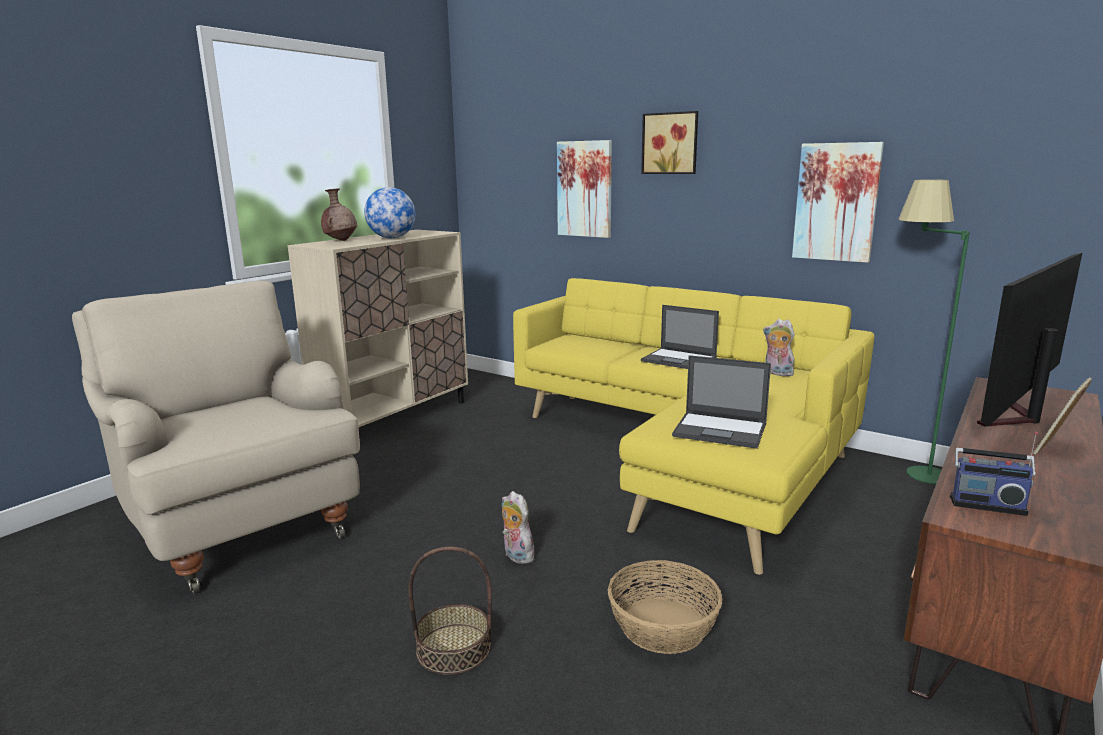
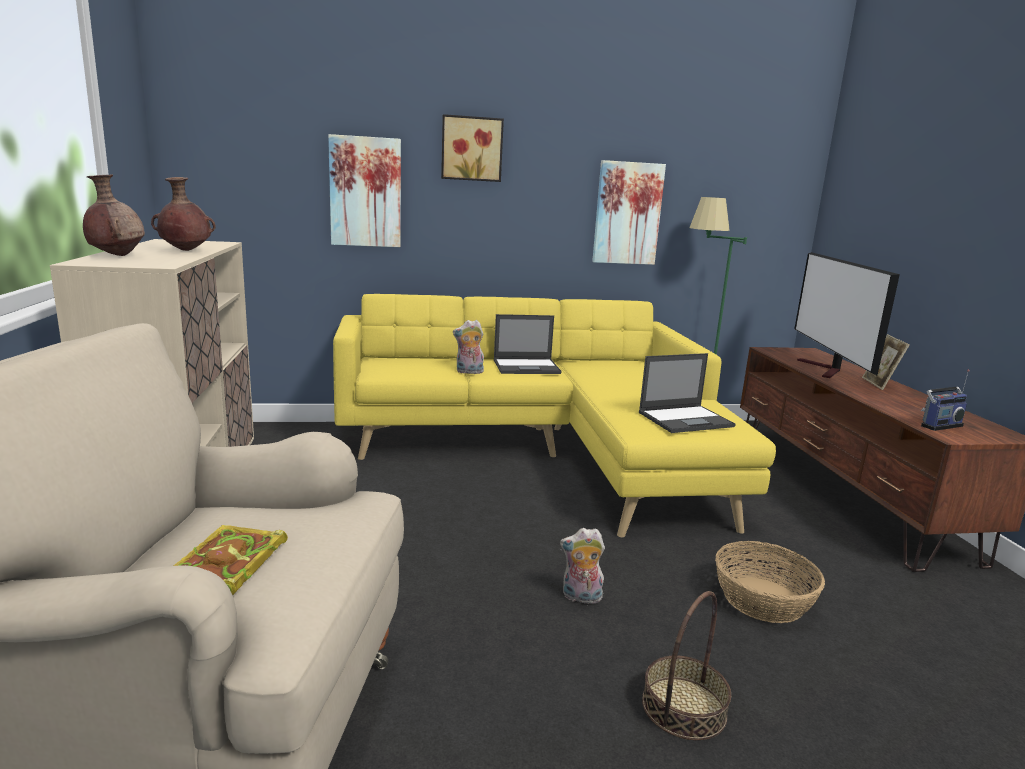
camera: 45 degrees left, 0 degrees up
(207, 420) = (228, 565): none -> book
(392, 238) = (185, 251): globe -> brown vase
(776, 373) = (615, 366): plush toy -> plush toy (469, 372)

